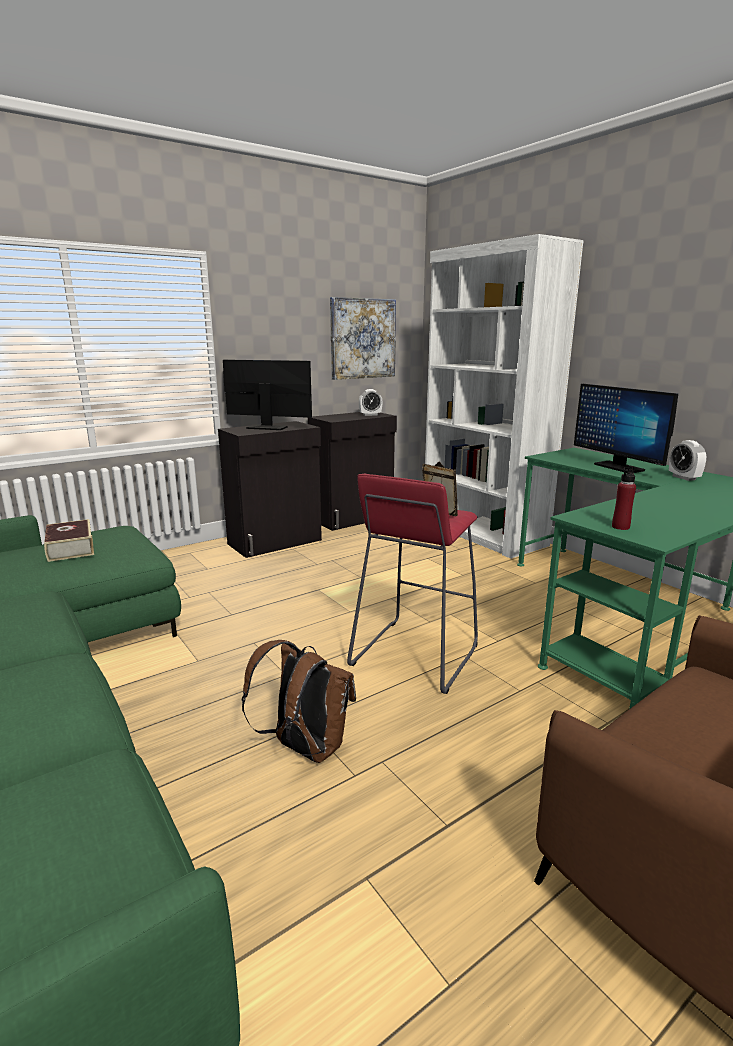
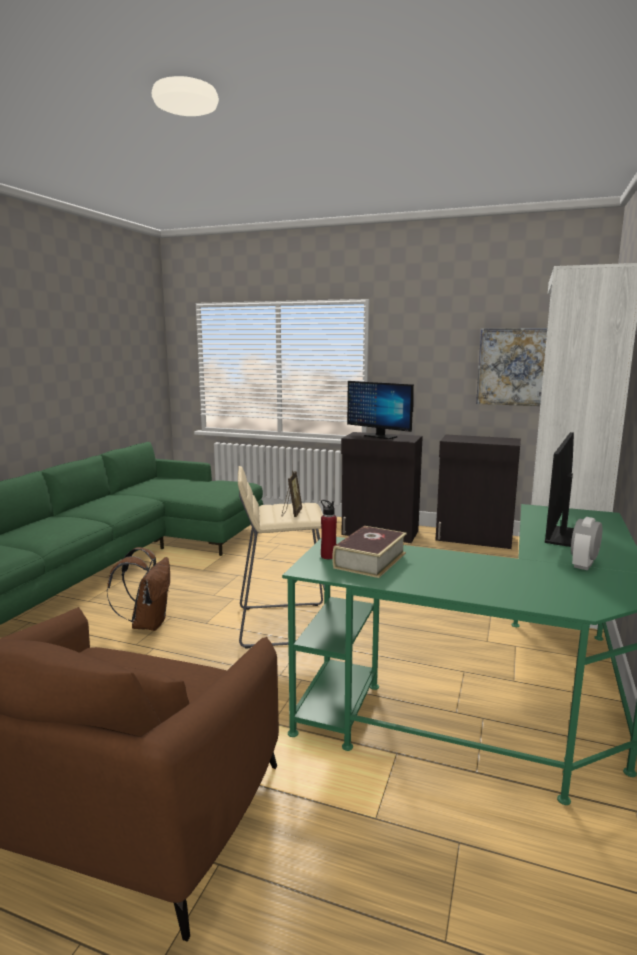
camera: 55 degrees right, 5 degrees down
(70, 548) = (201, 484): book -> book (370, 560)
(267, 428) = (380, 436): monitor -> monitor turned 150 degrees clockwise
(370, 415) = (499, 441): alarm clock -> none
(414, 655) = (282, 624): red stool -> beige stool

